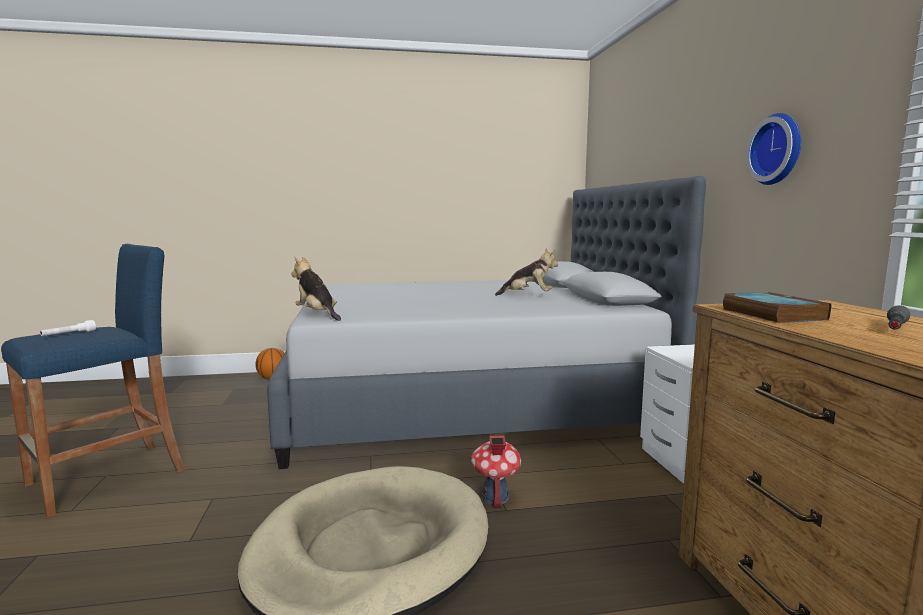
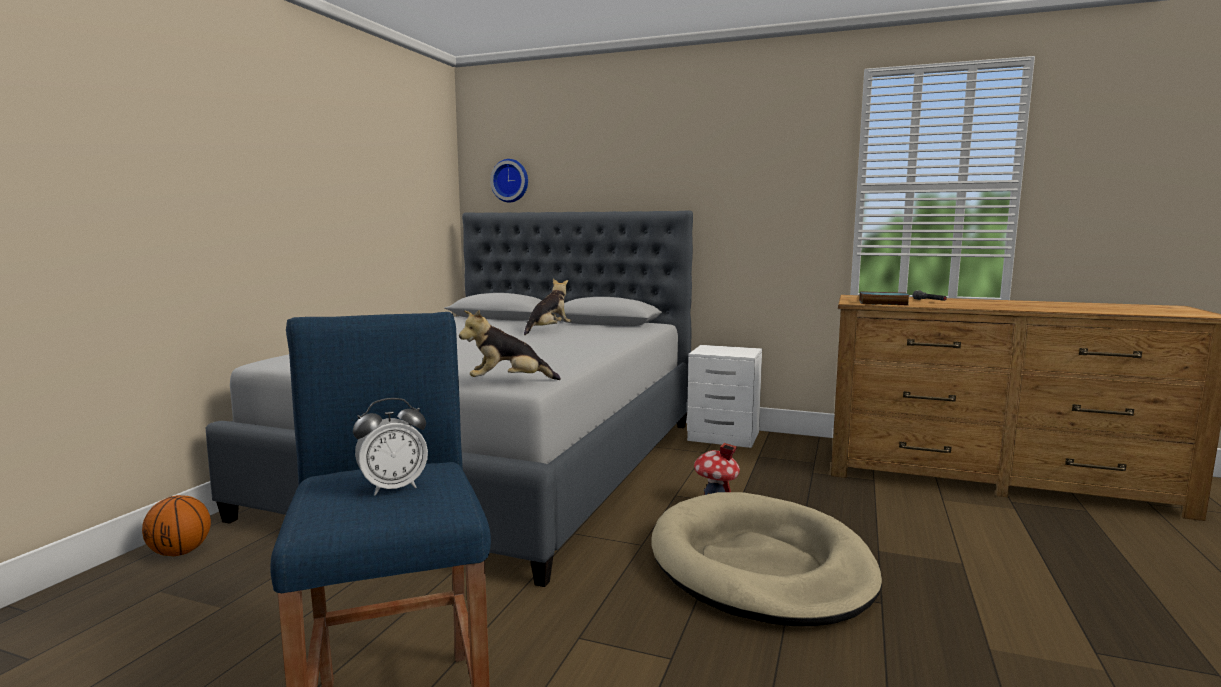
camera: 60 degrees left, 0 degrees up
(68, 334) = (393, 488): white flashlight -> alarm clock
(778, 149) = (758, 196): wall clock -> wall clock (511, 181)

